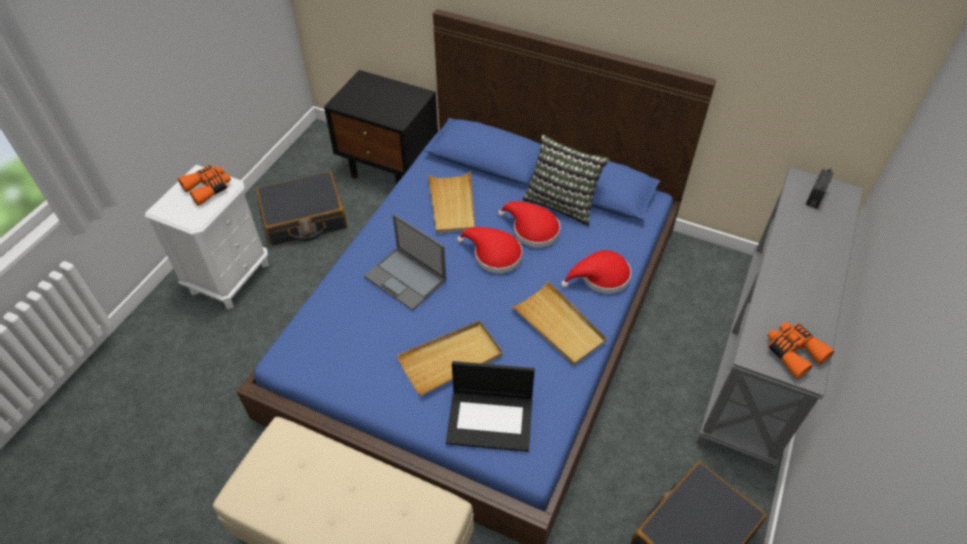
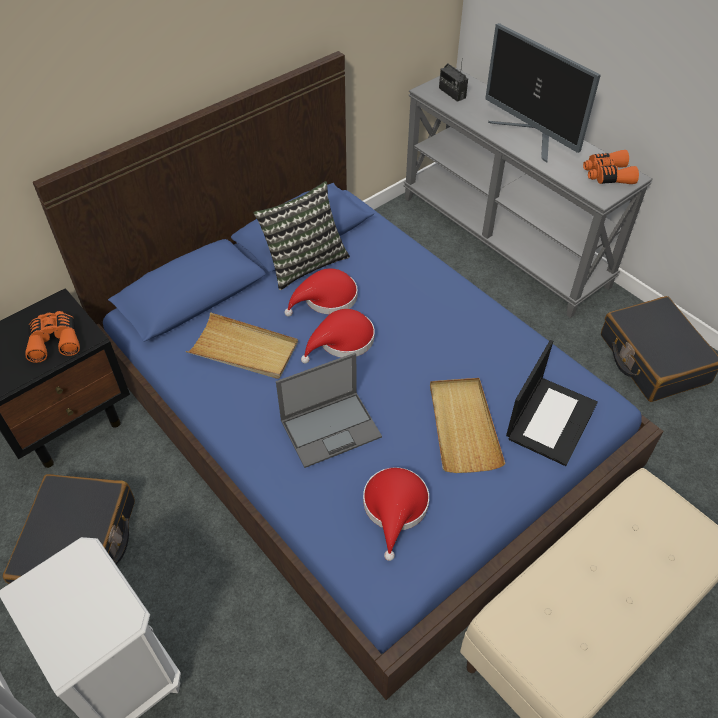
camera: 65 degrees left, 0 degrees up
(208, 188) = (67, 584): orange binoculars -> orange binoculars (55, 340)
(559, 325) = (461, 326): beige tray -> none
(601, 277) = (419, 274): red hat -> red hat (395, 508)
(800, 275) = (531, 137): none -> monitor

